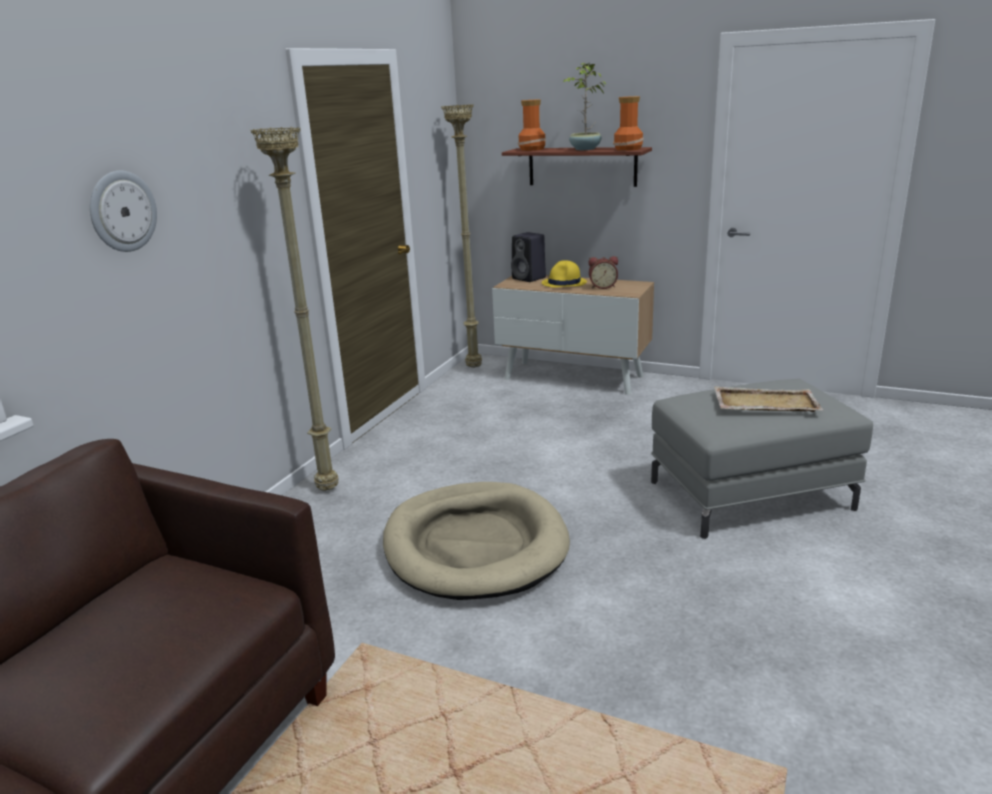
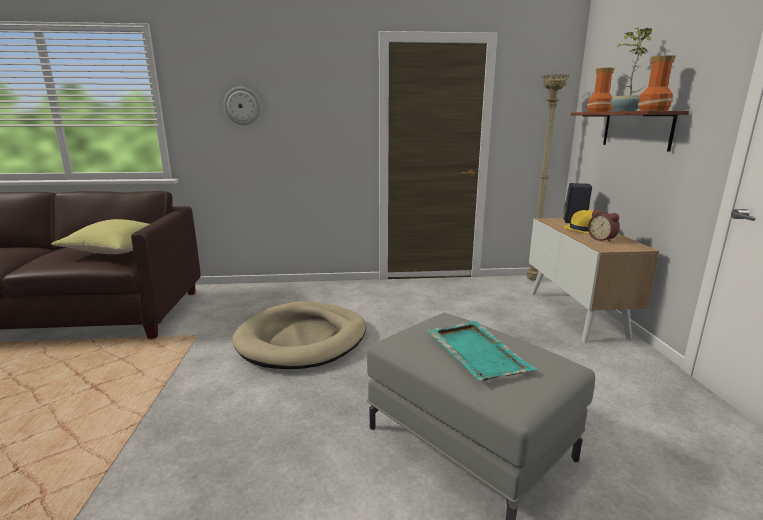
camera: 60 degrees right, 5 degrees down
(171, 599) = (115, 252): none -> yellow pillow
(329, 489) = (335, 288): beige floor lamp -> none
(764, 403) = (476, 352): beige tray -> turquoise tray

